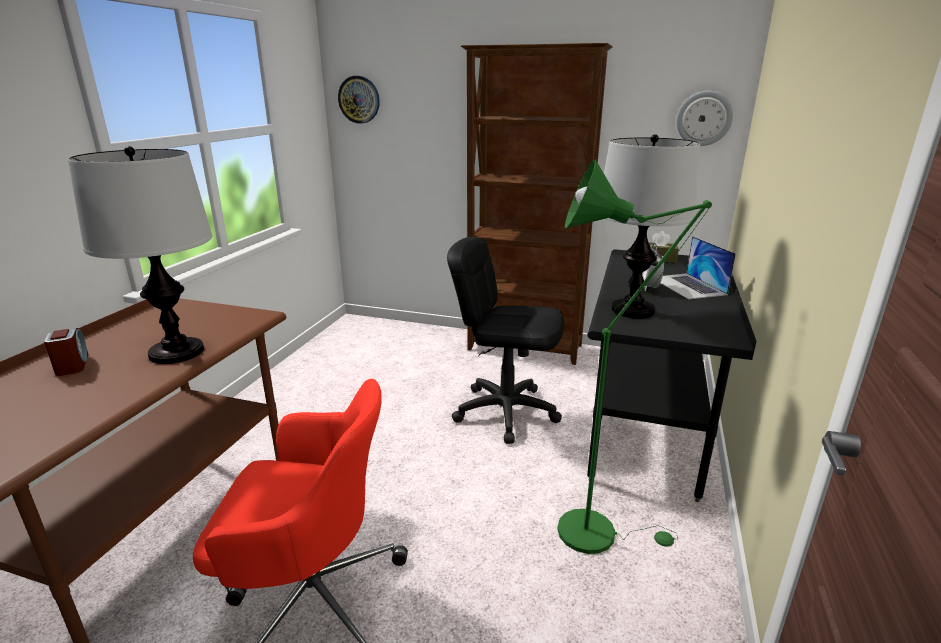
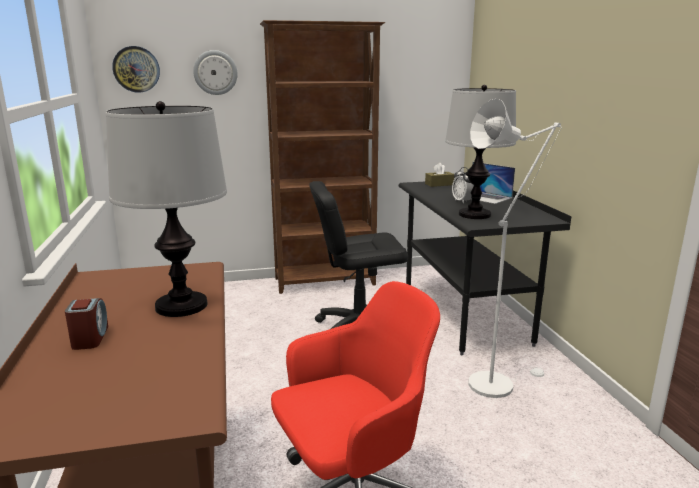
camera: 30 degrees left, 5 degrees down
(72, 365) = (90, 338): alarm clock -> alarm clock turned 45 degrees clockwise
(597, 531) = (496, 382): green floor lamp -> white floor lamp
(704, 118) = (440, 79): wall clock -> wall clock (215, 72)

